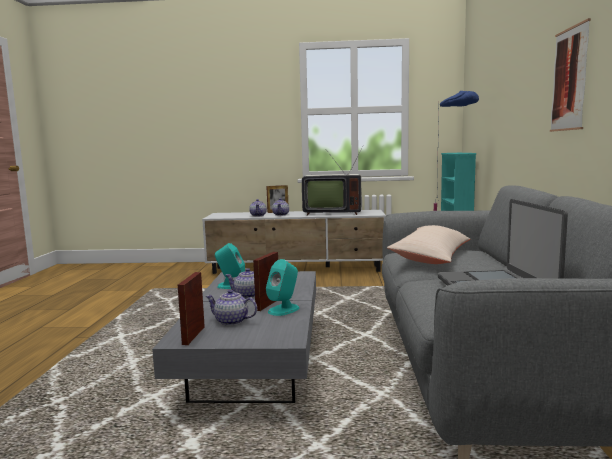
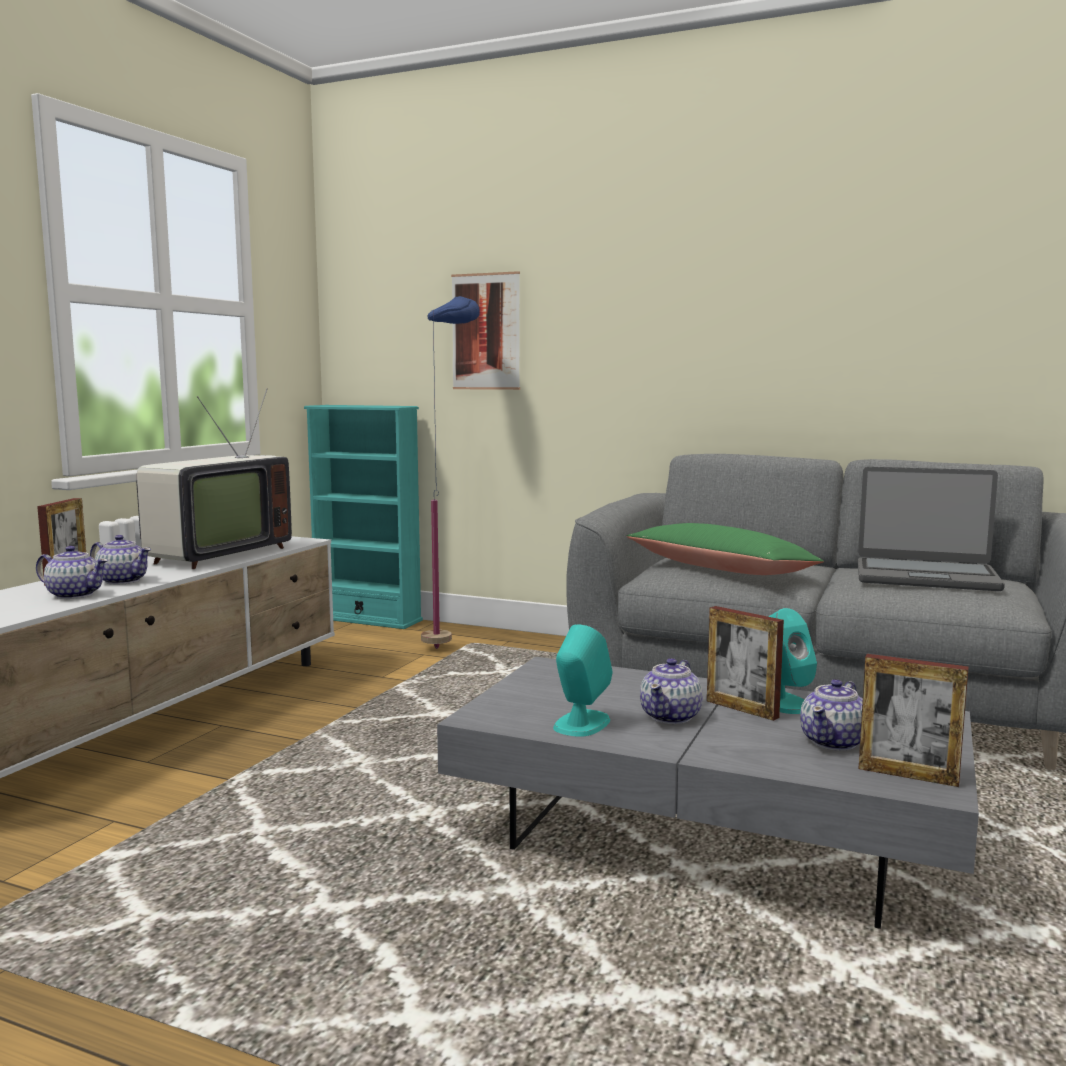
camera: 70 degrees left, 0 degrees up
(431, 256) = (721, 569): beige pillow -> green pillow
(569, 79) = (746, 314): picture -> picture (486, 331)

